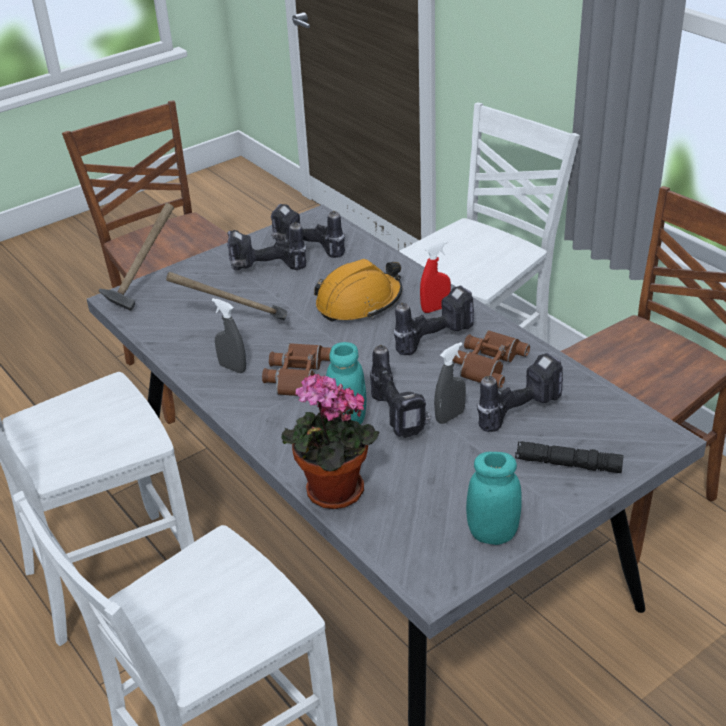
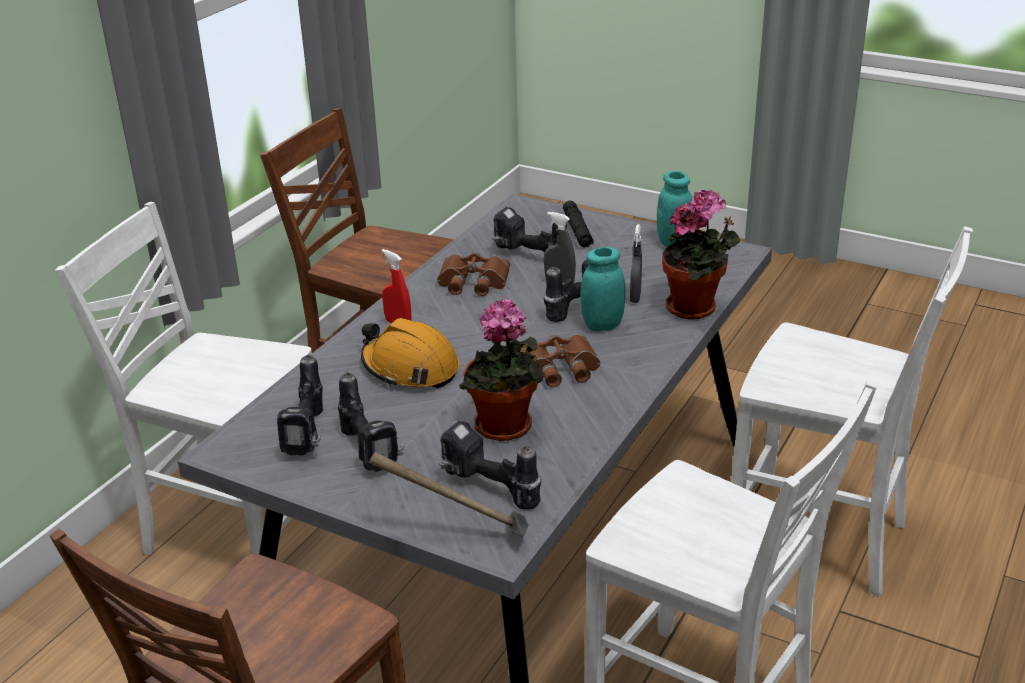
camera: 115 degrees left, 5 degrees down
(232, 368) = (575, 409): grey spray bottle -> grey spray bottle (635, 297)
(238, 329) = (505, 429): hammer -> potted plant
(433, 338) = (449, 314): power drill -> power drill (488, 490)

